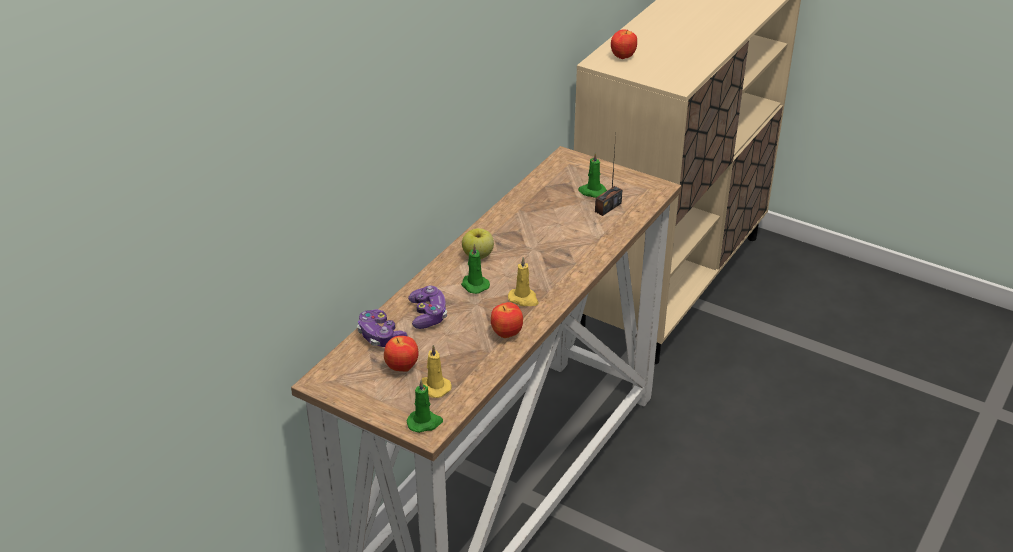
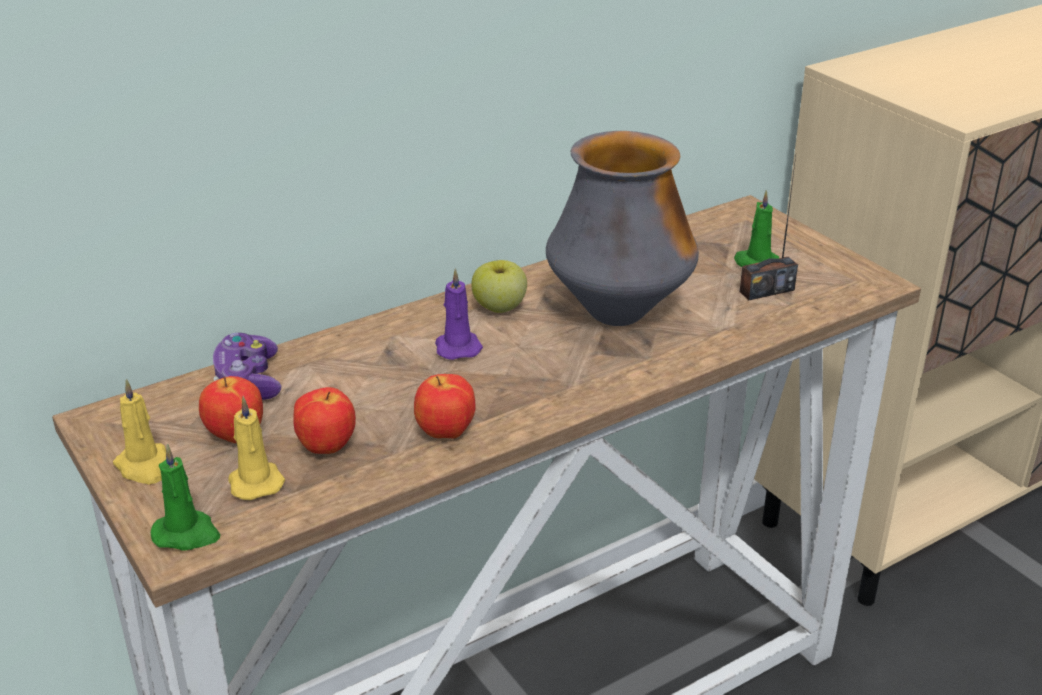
camera: 25 degrees right, 5 degrees down
(428, 314) = (348, 370): game controller -> none
(474, 285) = (457, 347): green candle -> purple candle
(524, 299) = (519, 388): yellow candle -> yellow candle (145, 466)
(542, 242) = (618, 314): none -> vase
(622, 57) = (890, 68): apple -> apple (327, 447)

